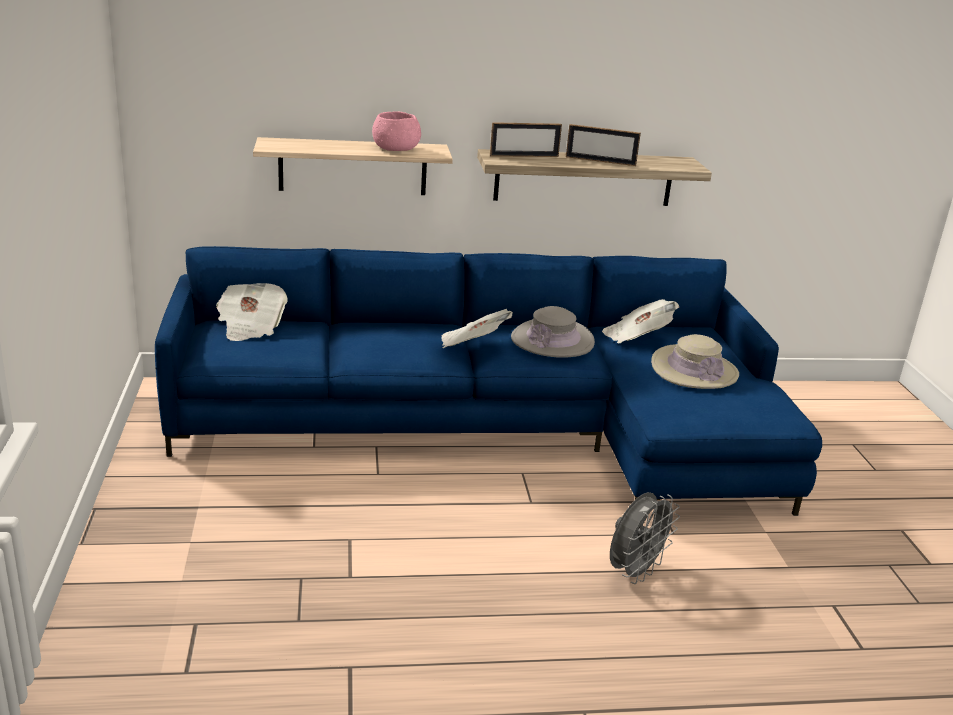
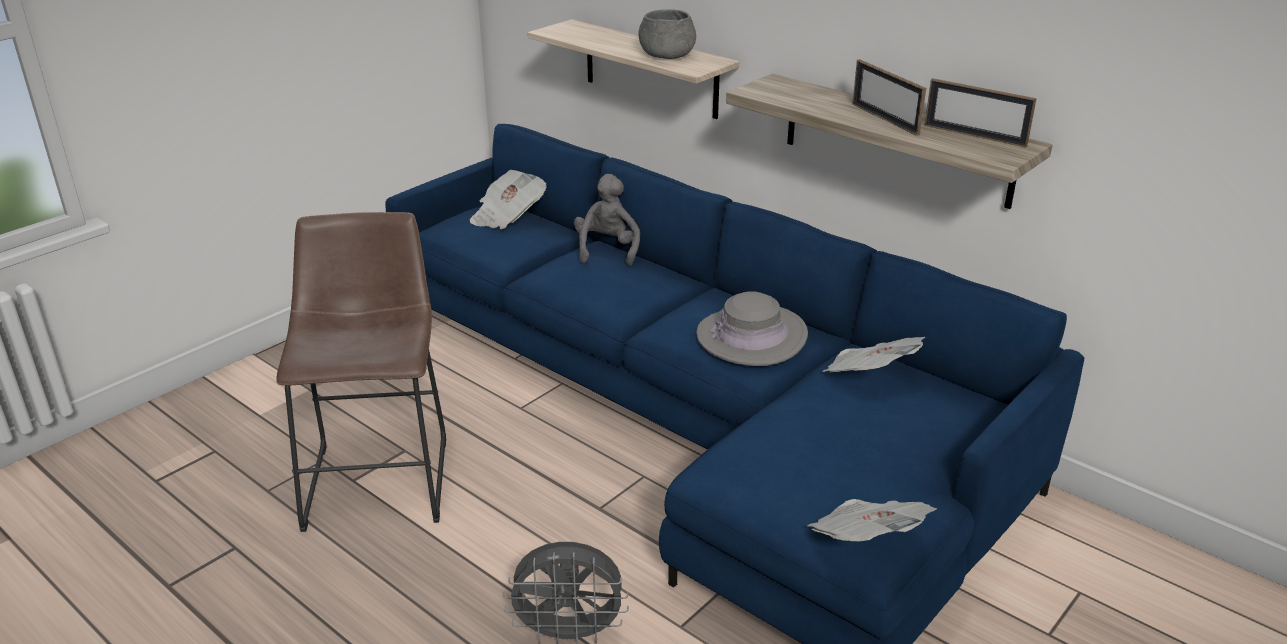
camera: 50 degrees right, 5 degrees up
(364, 563) = (380, 476): none -> brown stool
(367, 324) = (607, 250): none -> grey plush toy
(396, 149) = (666, 55): pink bowl -> grey bowl
(472, 346) = (660, 309): newspaper -> newspaper (866, 541)
(524, 156) = (800, 92): picture frame -> picture frame (974, 135)
(694, 369) = (853, 441): beige hat -> none

